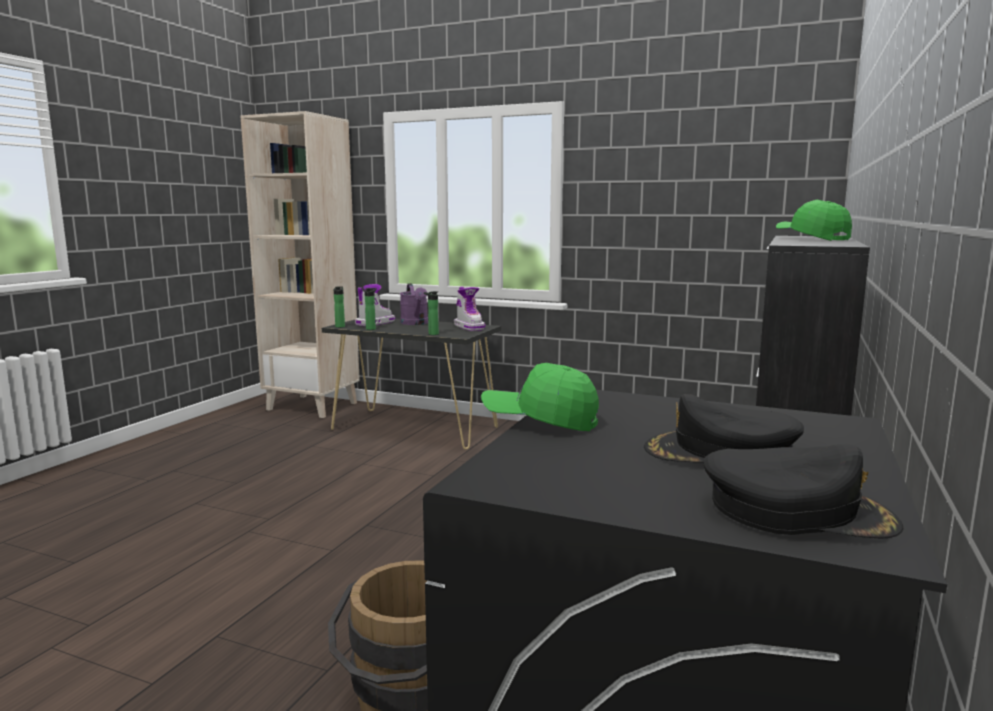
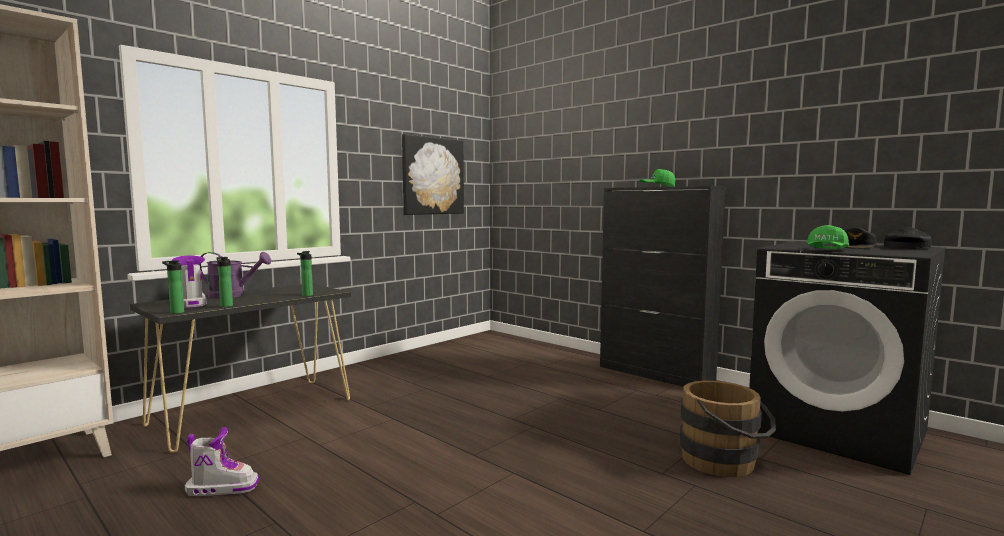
camera: 70 degrees left, 5 degrees down
(469, 327) = (297, 288): boot -> boot (222, 488)
(708, 206) = (432, 176): none -> picture

